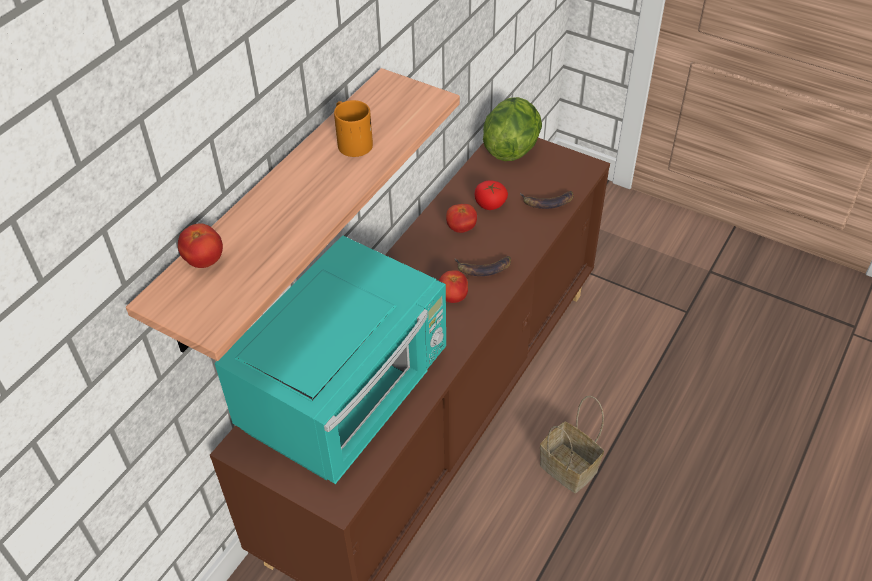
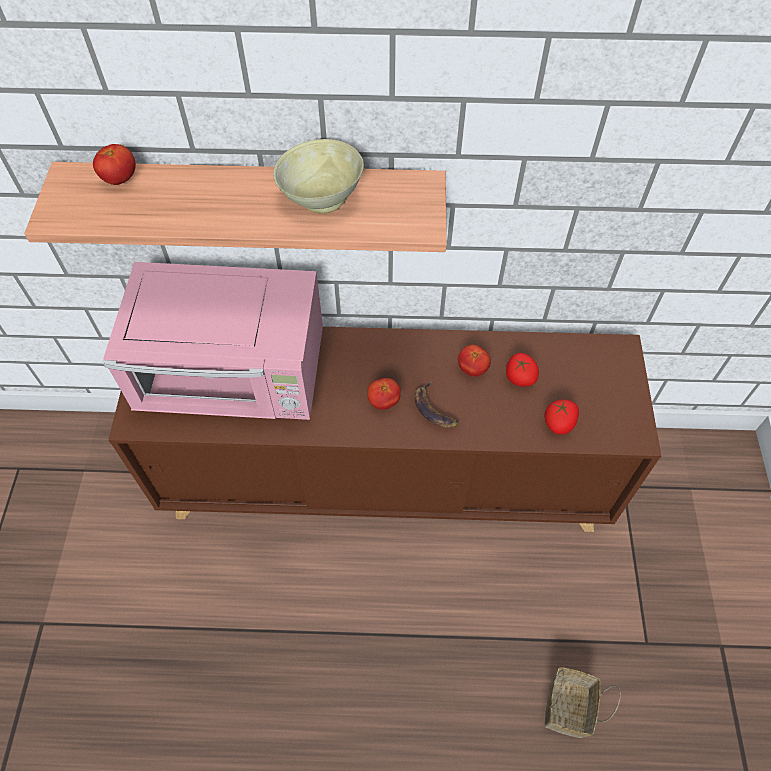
camera: 60 degrees right, 10 degrees up
(348, 395) = (235, 378): turquoise microwave -> pink microwave
(351, 141) = (321, 197): orange mug -> beige bowl
(511, 148) = (611, 360): lettuce -> none
(547, 202) = (559, 423): banana -> tomato
(570, 468) = (392, 609): basket -> basket (568, 709)

